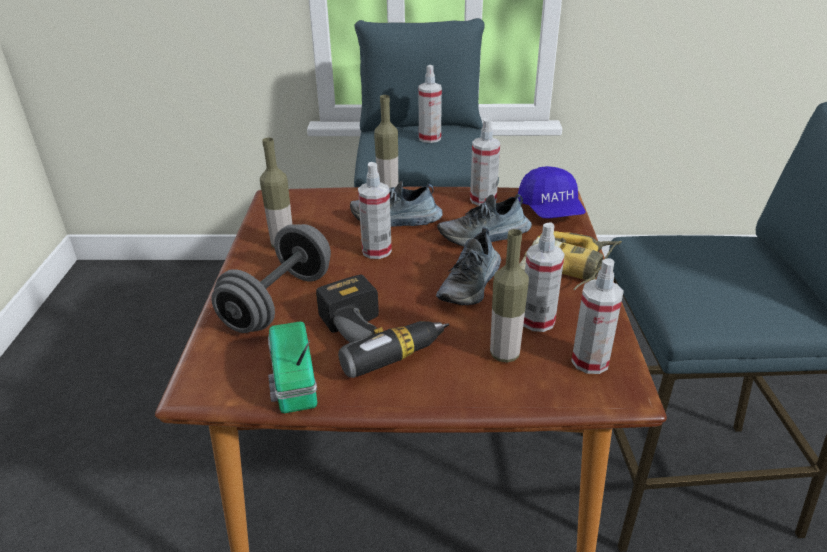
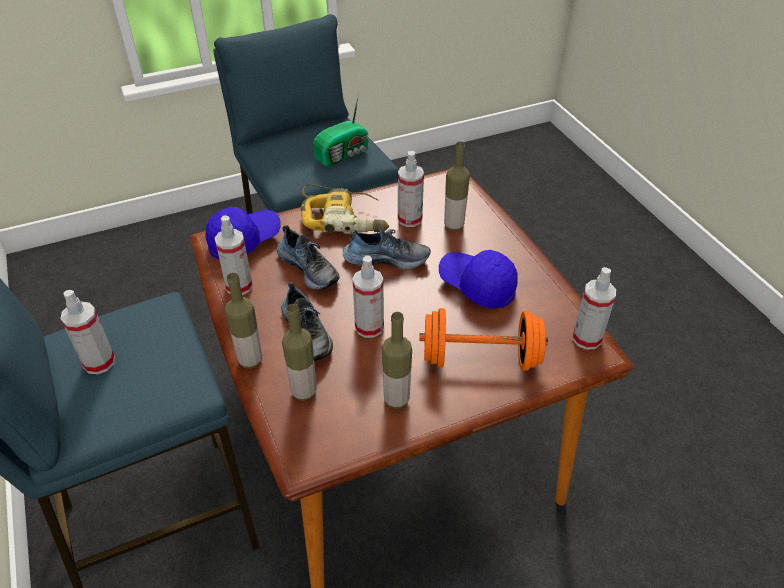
camera: 115 degrees left, 10 degrees up
(278, 302) = (480, 358): grey dumbbell -> orange dumbbell
(292, 383) = (554, 308): radio -> radio (344, 154)
(334, 208) = (304, 392): none -> bottle
(379, 335) = (477, 286): power drill -> blue cap
(590, 361) = (435, 193): spray bottle -> spray bottle (586, 338)

